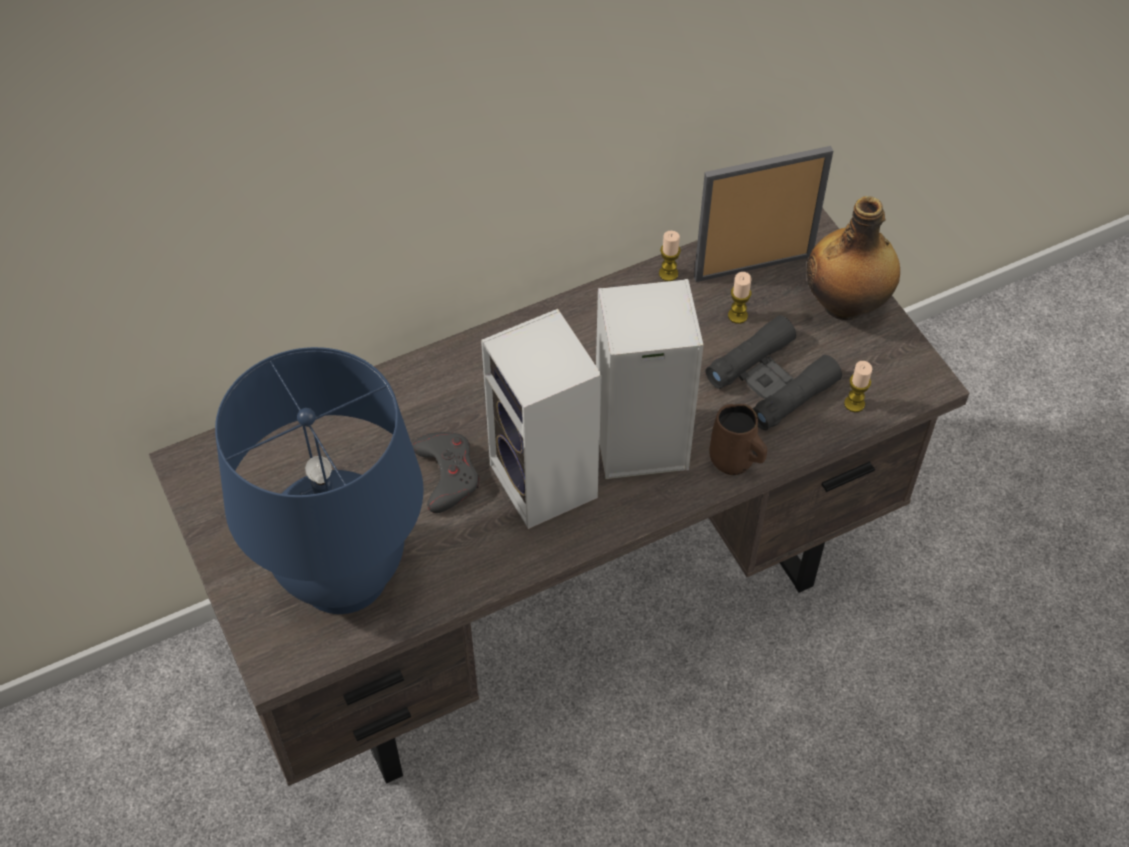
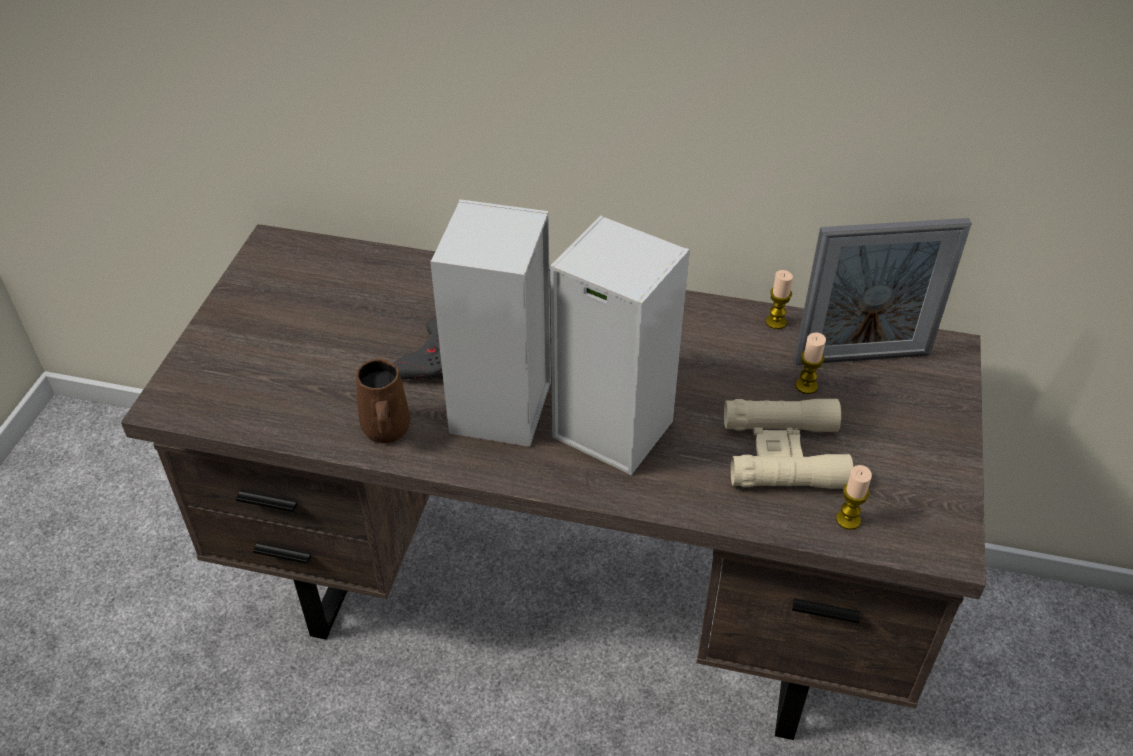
camera: 40 degrees right, 10 degrees down
(343, 574) = (282, 375): blue table lamp -> none
(734, 461) = (680, 494): brown mug -> brown mug (386, 430)
(753, 266) = (862, 358): picture frame -> picture frame turned 150 degrees clockwise
(771, 381) = (783, 453): black binoculars -> beige binoculars
(846, 304) = (925, 435): bottle -> none

